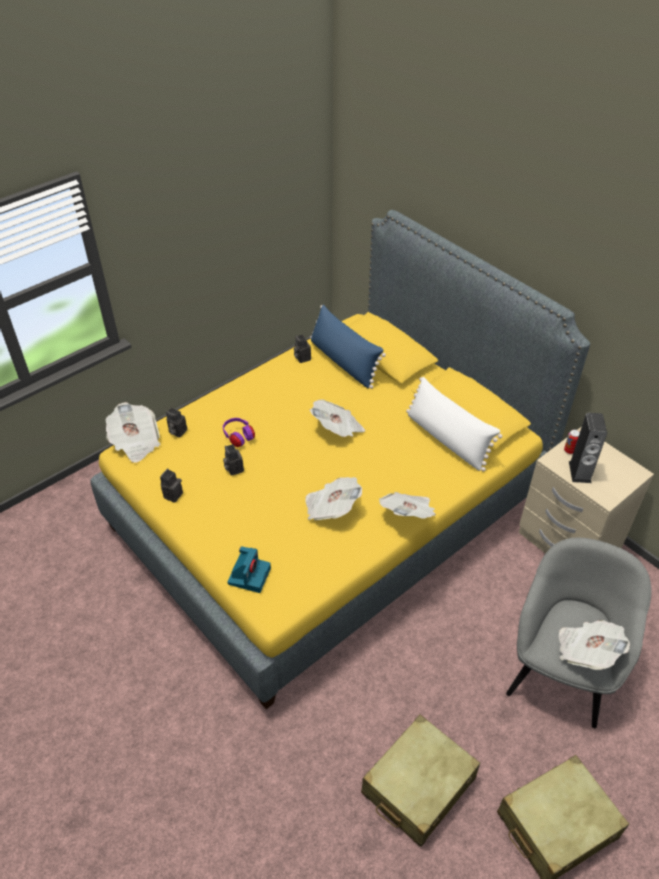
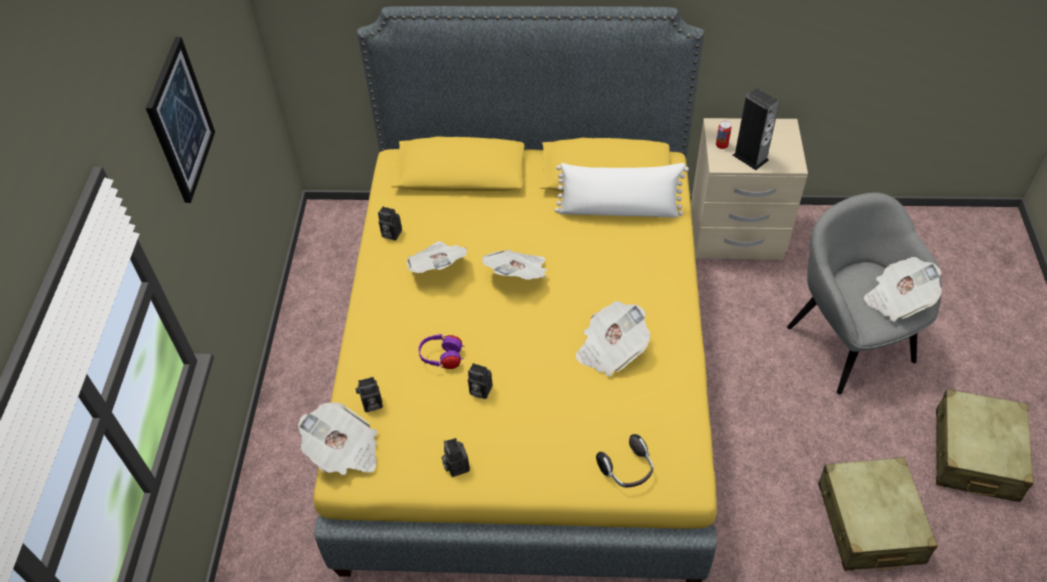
camera: 45 degrees left, 5 degrees up
(189, 195) = (180, 121): none -> picture
(249, 575) = (627, 470): camera -> headphones
(343, 362) = (436, 208): blue pillow -> none
(408, 514) = (675, 300): newspaper -> newspaper (437, 267)

